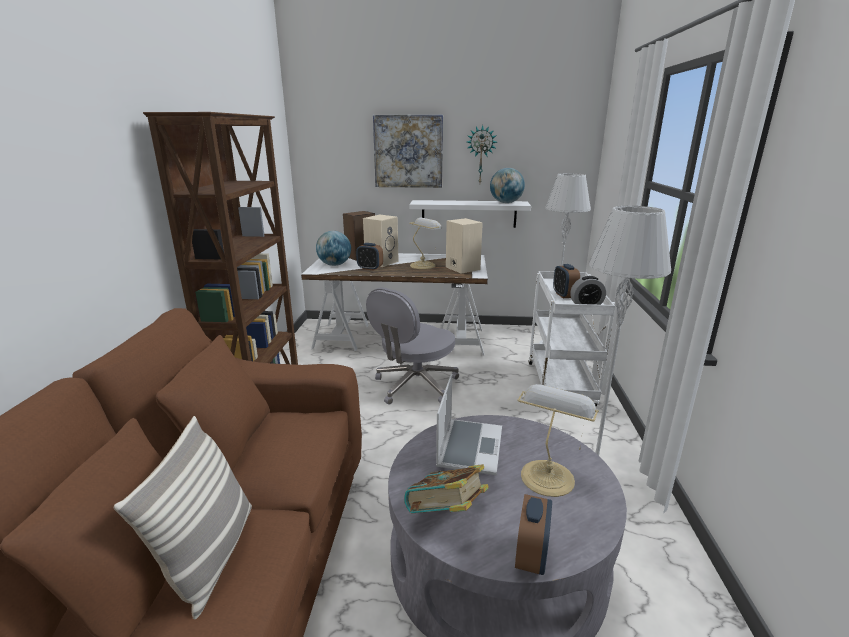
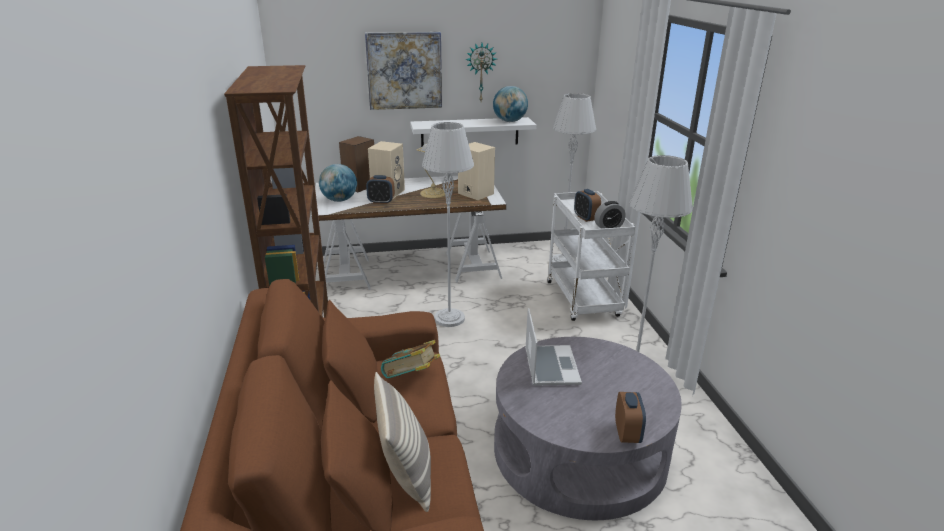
camera: 15 degrees left, 5 degrees up
(415, 386) = (449, 318): grey office chair -> grey floor lamp
(446, 514) = (557, 418): book -> book (411, 379)
(547, 475) = (618, 378): table lamp -> none

